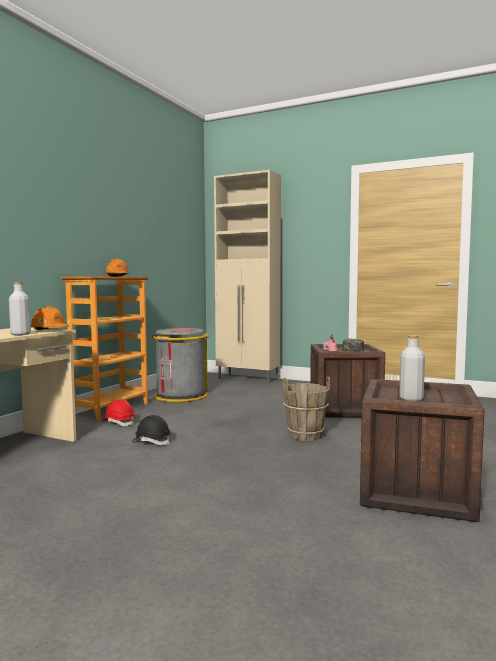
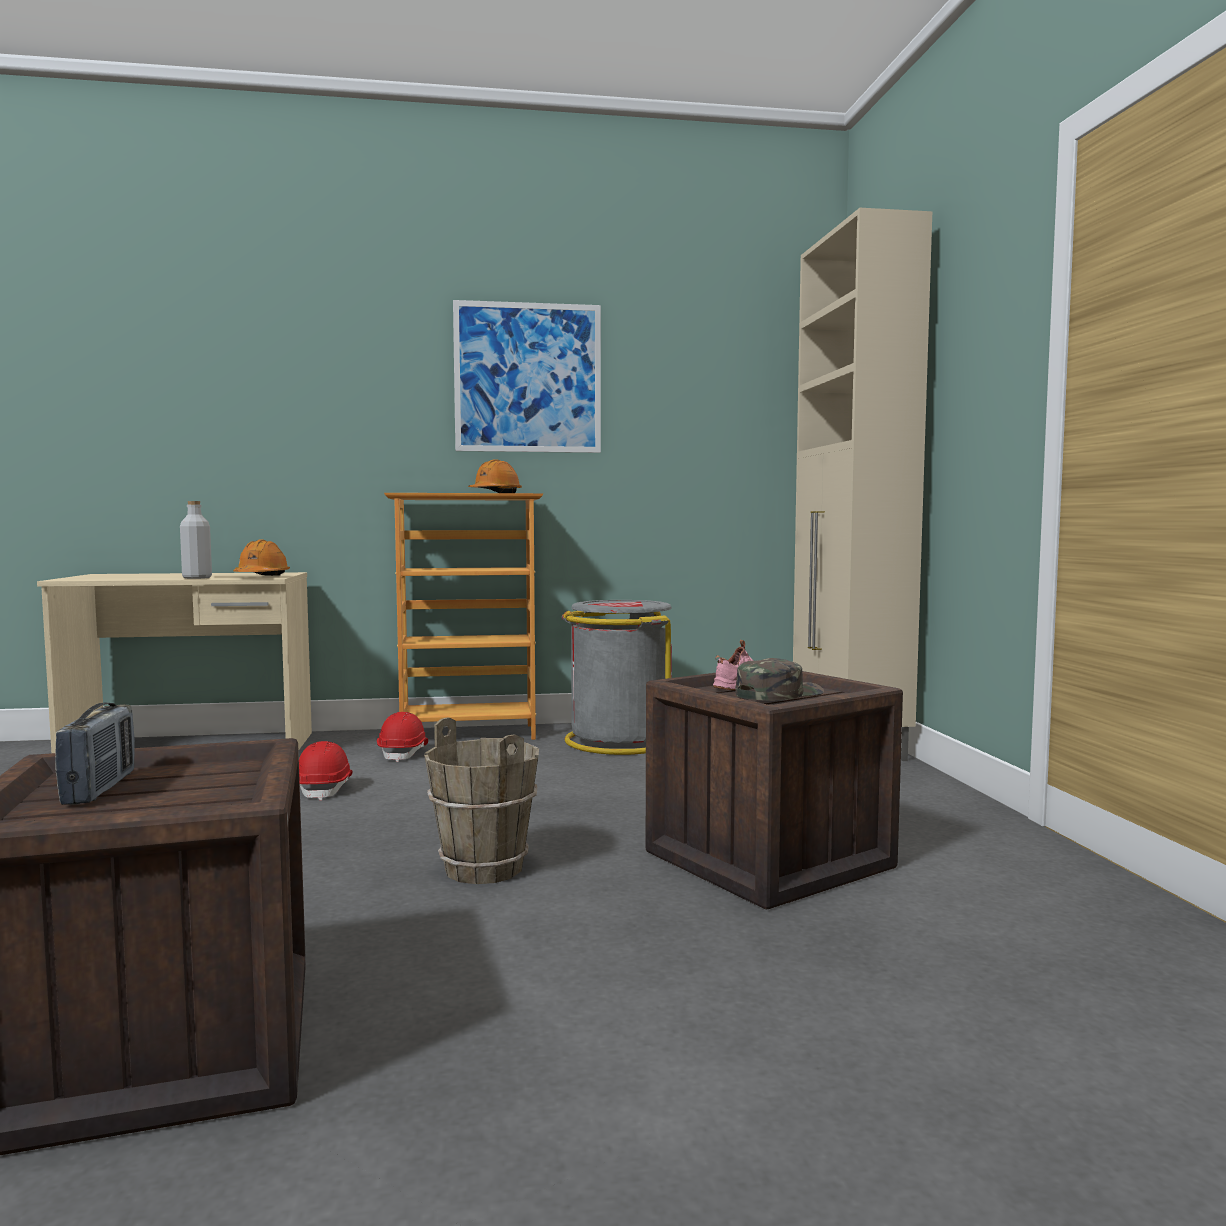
camera: 55 degrees right, 0 degrees up
(113, 214) = (528, 378): none -> picture
(151, 442) = (324, 789): black hard hat -> red hard hat
(411, 399) = (100, 789): grey bottle -> radio

